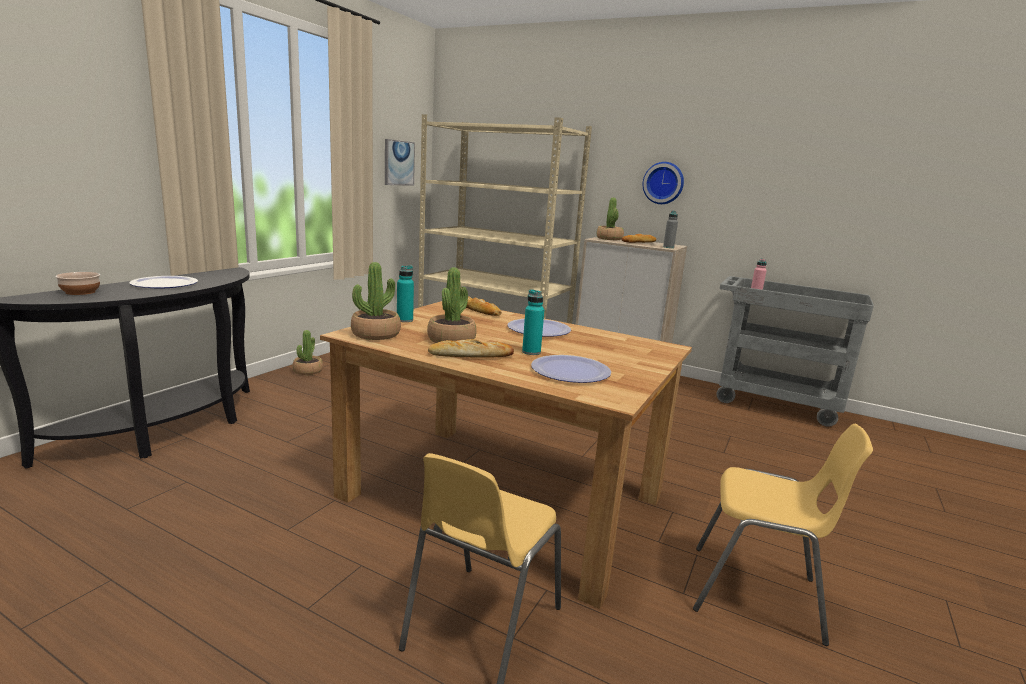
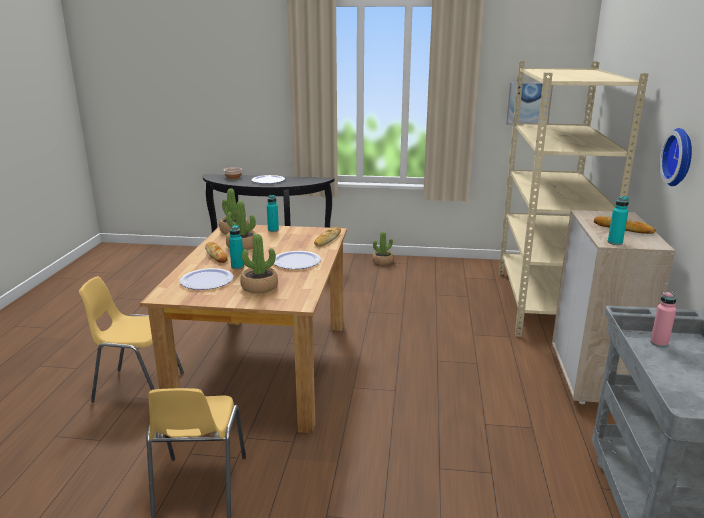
camera: 70 degrees right, 5 degrees up
(609, 239) = (609, 216): potted plant -> potted plant (259, 287)
(668, 247) = (615, 242): grey bottle -> turquoise bottle

